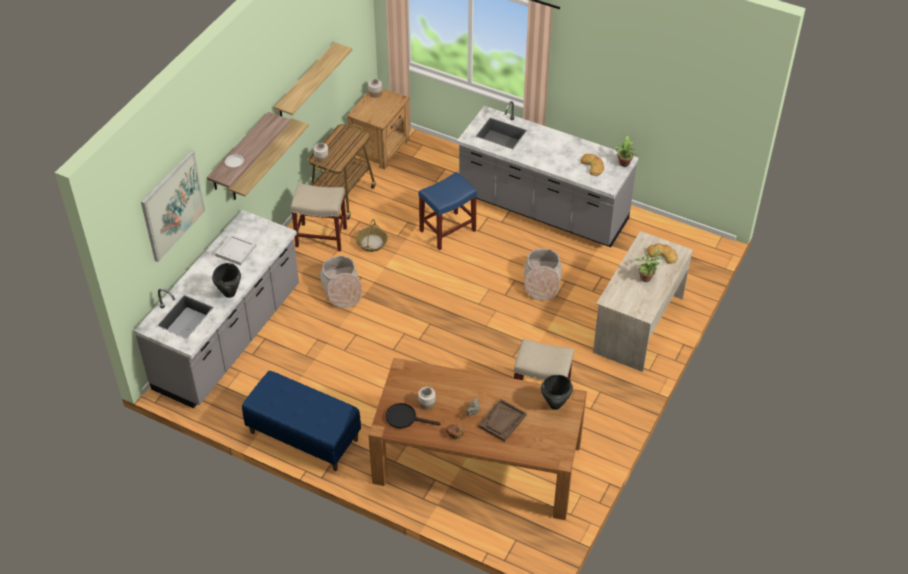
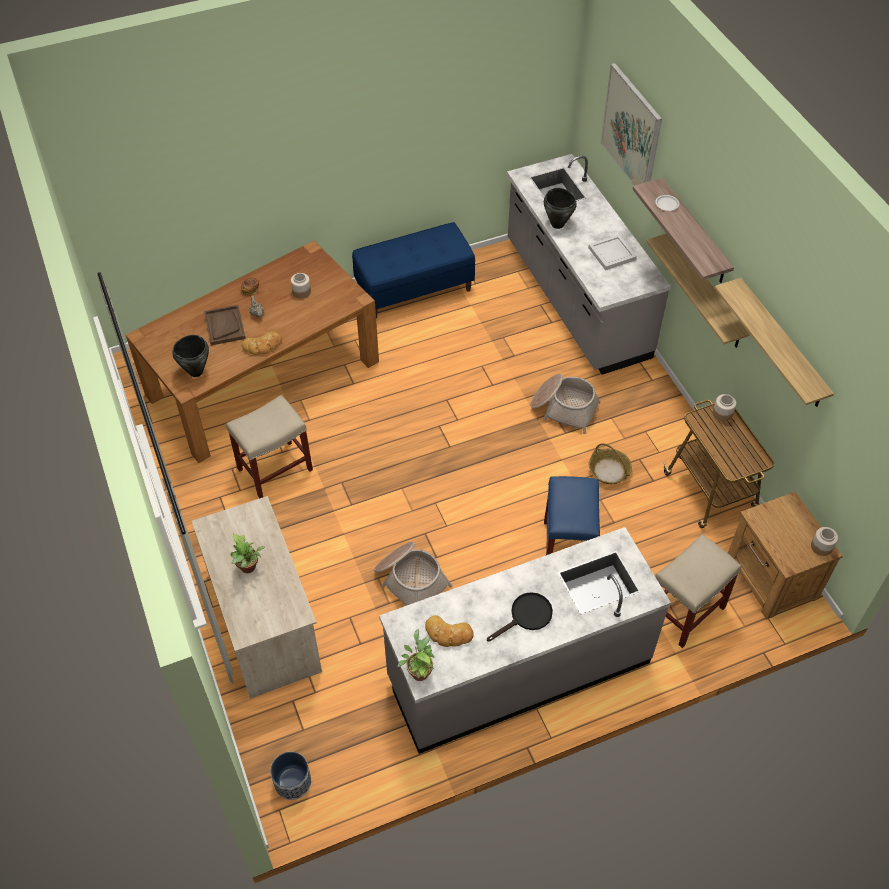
camera: 130 degrees right, 5 degrees up
(322, 237) = (655, 436): beige stool -> beige stool (684, 612)
(405, 418) = (302, 270): black frying pan -> black frying pan (526, 616)
(662, 254) = (259, 612): bread -> bread (263, 346)
(698, 252) = (292, 782): none -> planter

